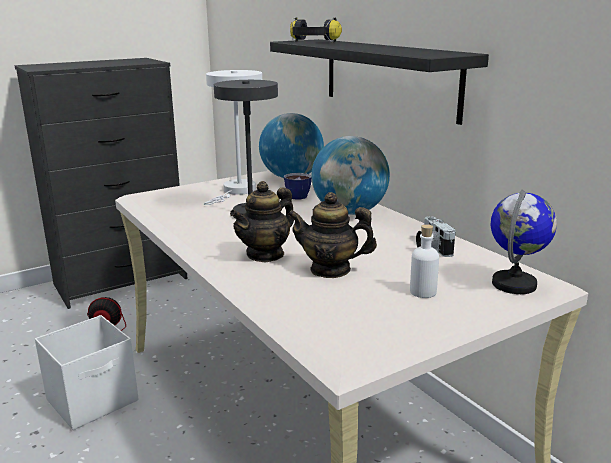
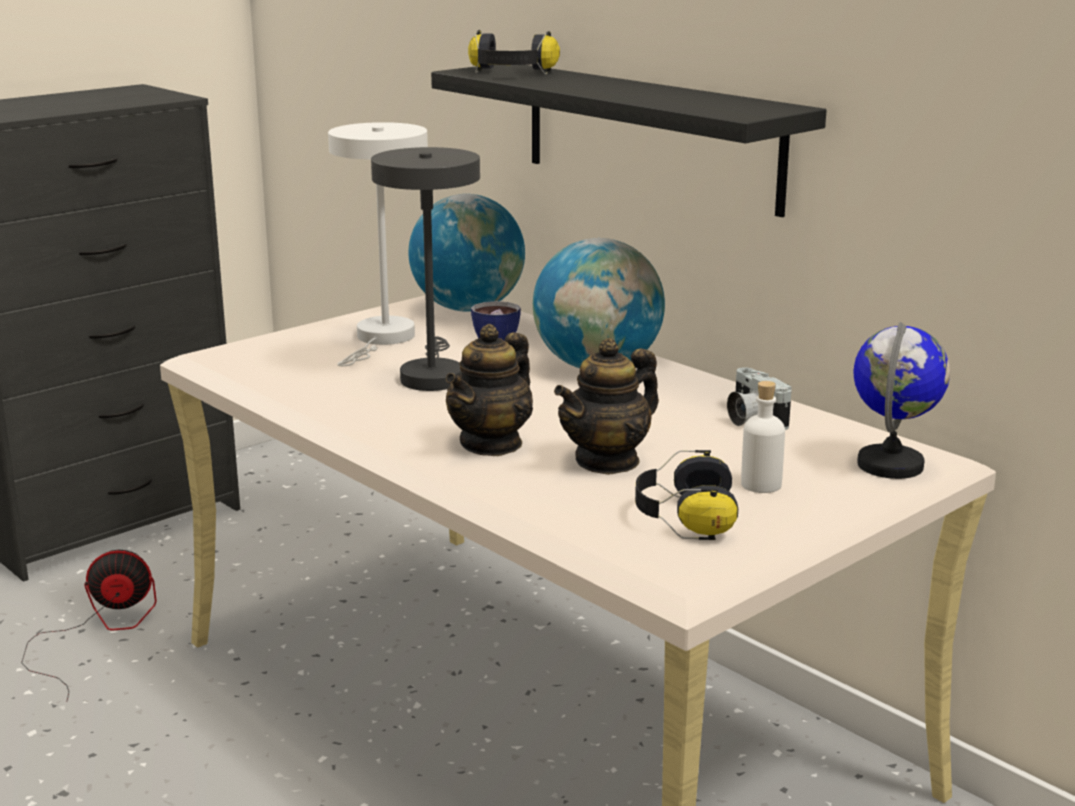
camera: 10 degrees left, 0 degrees up
(94, 400) = (148, 733): white storage box -> none
(330, 269) = (607, 461): teapot -> teapot turned 45 degrees counterclockwise
(363, 311) = (683, 518): none -> headphones

